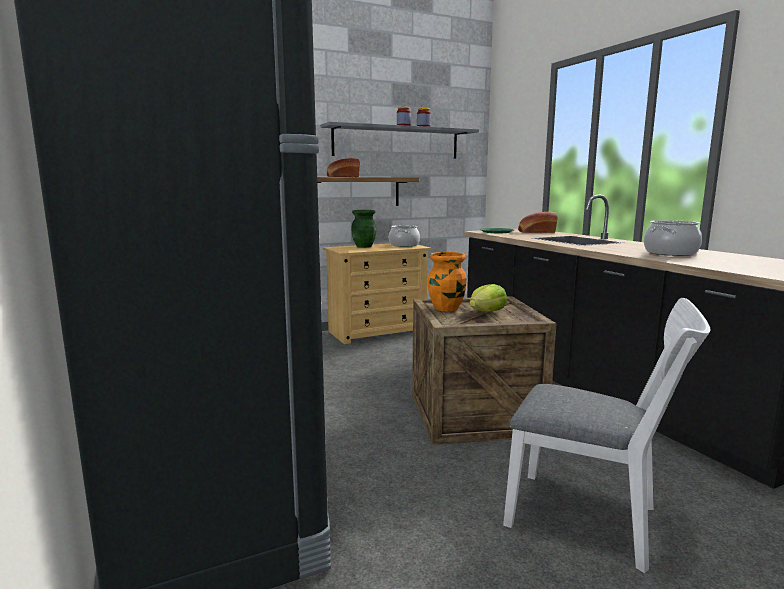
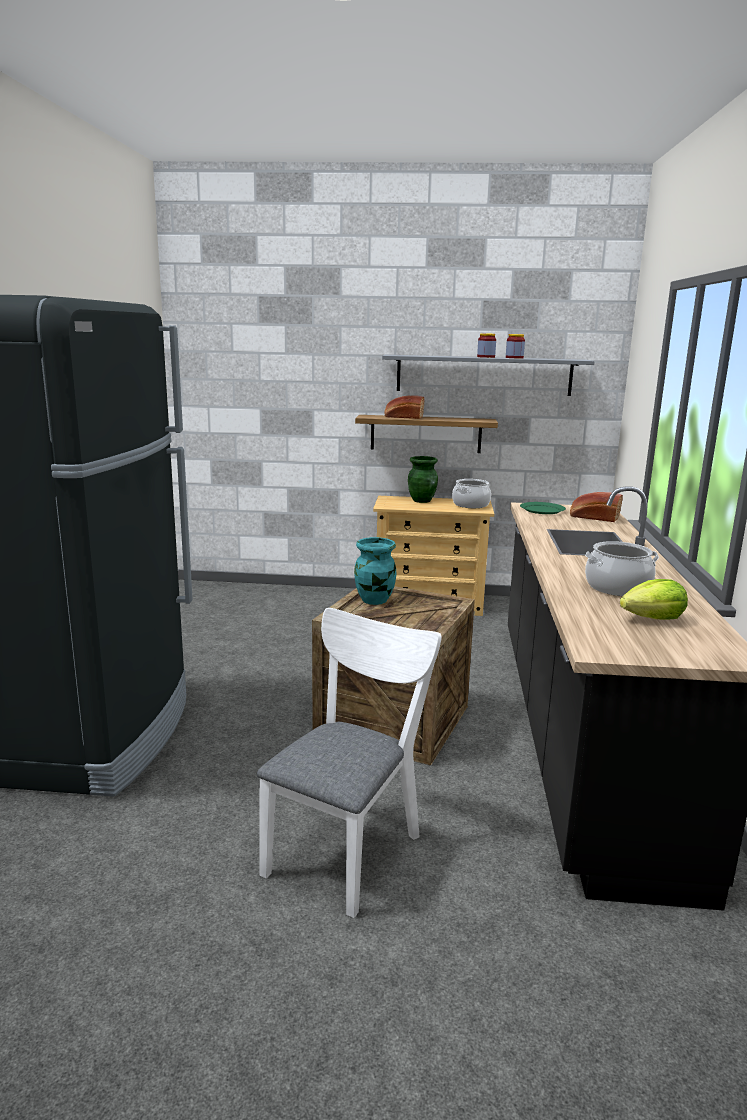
camera: 30 degrees right, 5 degrees up
(446, 309) = (374, 600): orange vase -> turquoise vase
(487, 312) = (402, 613): lettuce -> lettuce (653, 619)
(593, 520) = (349, 846): white chair -> white chair turned 120 degrees counterclockwise

